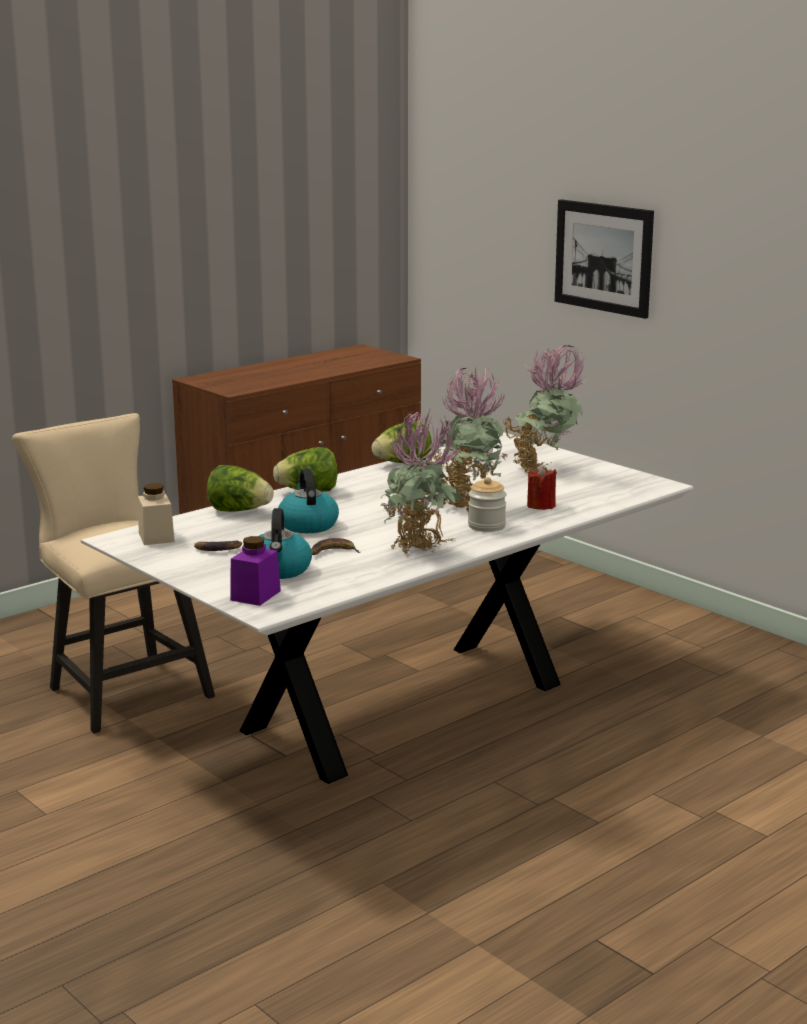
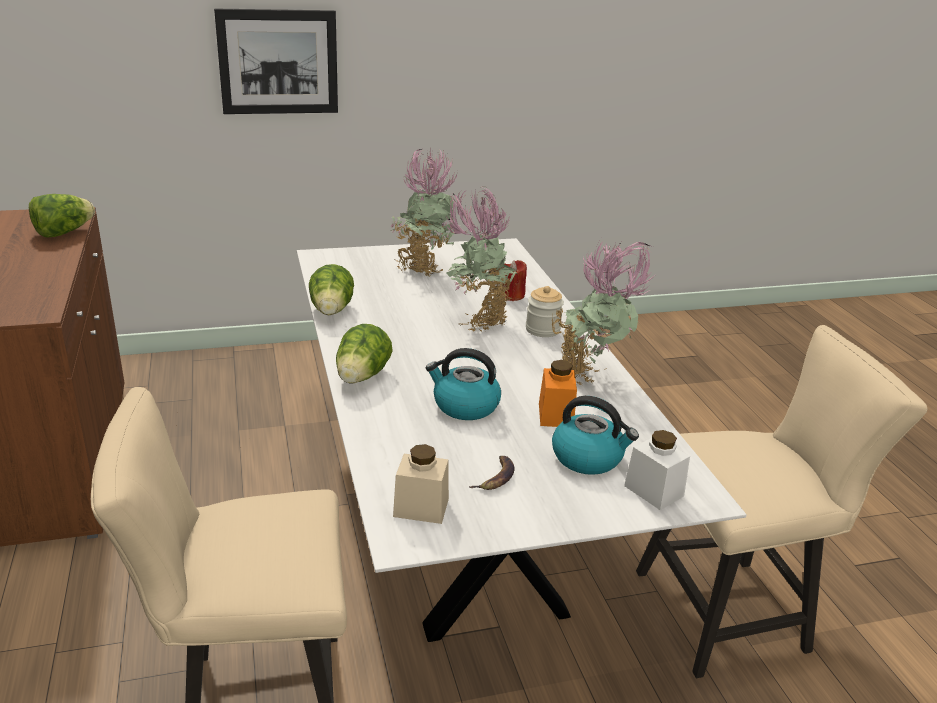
camera: 65 degrees left, 10 degrees up
(239, 511) = (382, 431): lettuce -> lettuce (63, 233)
(255, 595) = (653, 491): purple jar -> white jar
(332, 552) = (555, 415): banana -> orange jar
(423, 866) = (733, 611): none -> beige chair

